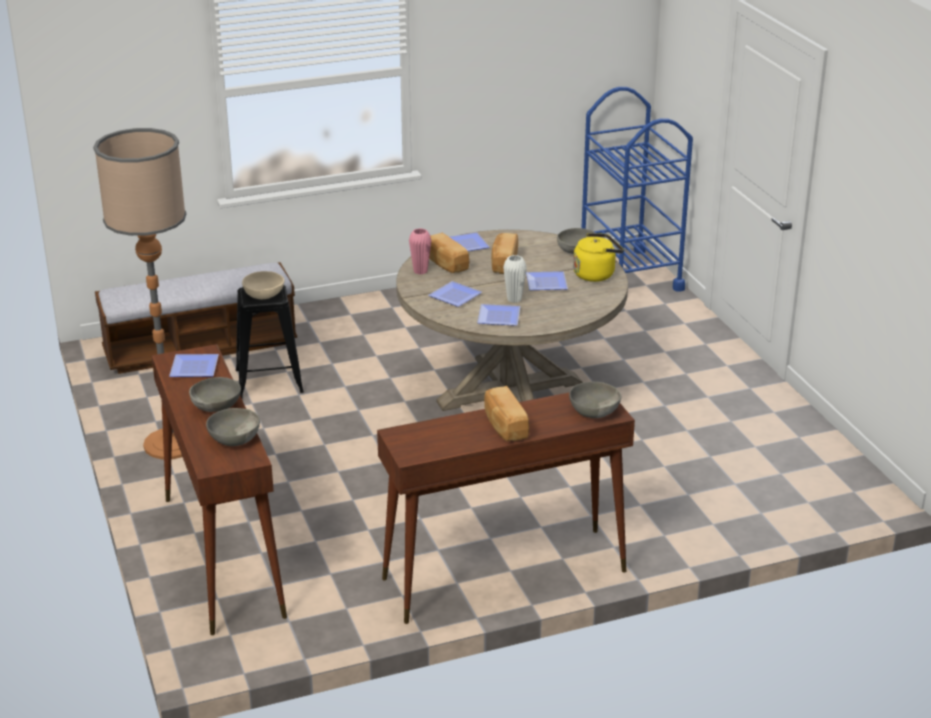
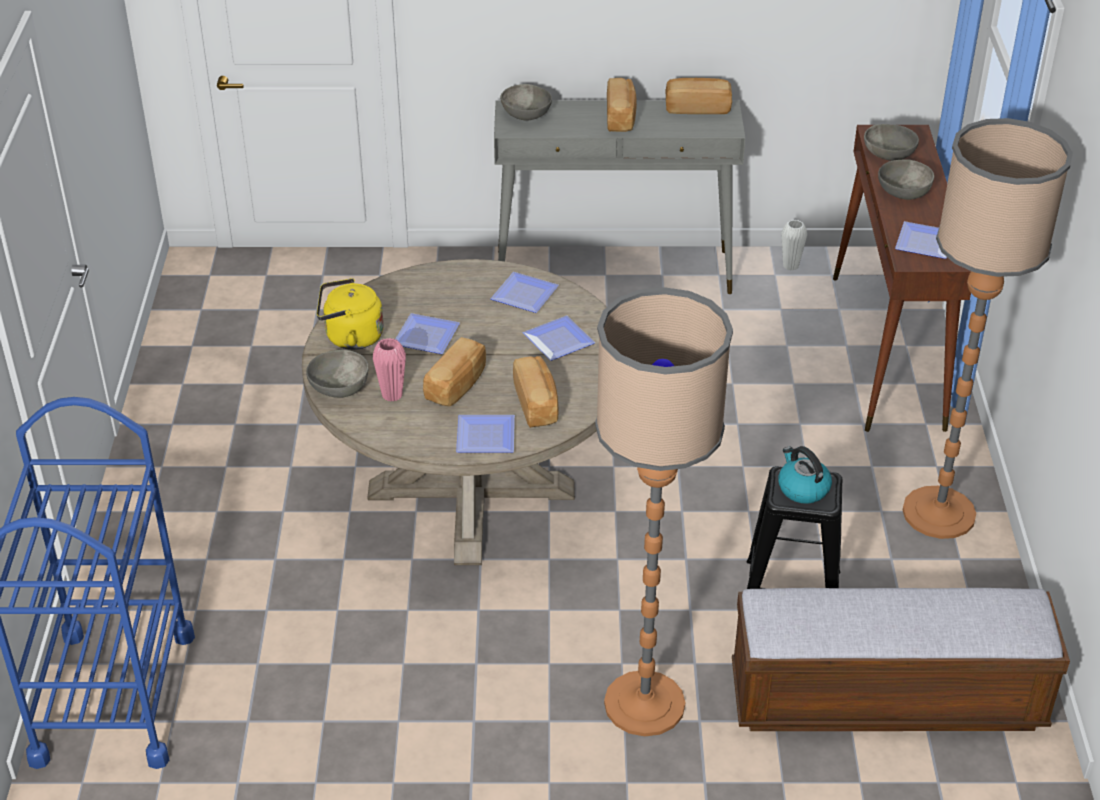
camera: 160 degrees left, 10 degrees up
(264, 294) = (802, 488): beige bowl -> kettle
(341, 321) = (644, 704): none -> floor lamp
(420, 271) = (580, 397): pink vase -> pink vase (392, 395)
(436, 450) = (697, 107): none -> bread
(503, 575) = (614, 272): brown console table -> grey console table
(514, 299) = (486, 319): white vase -> white vase (790, 266)

